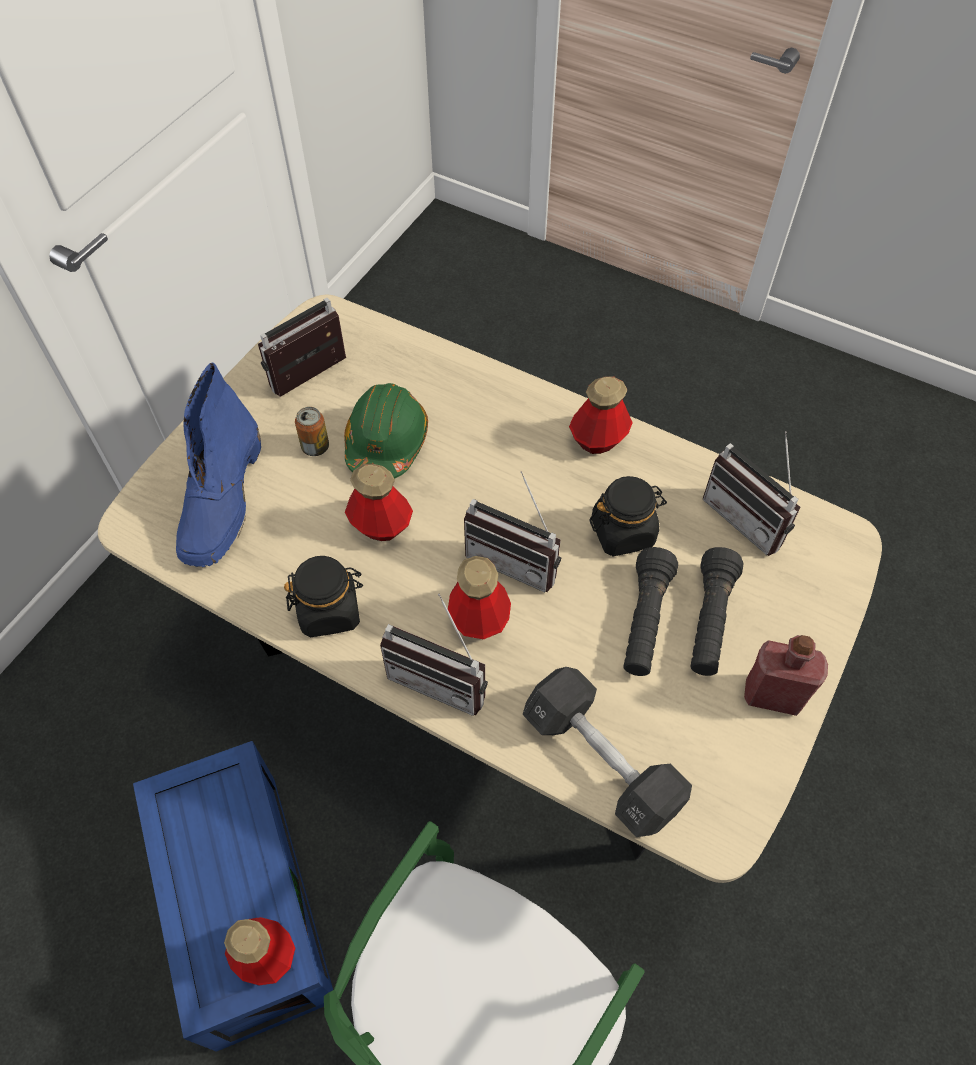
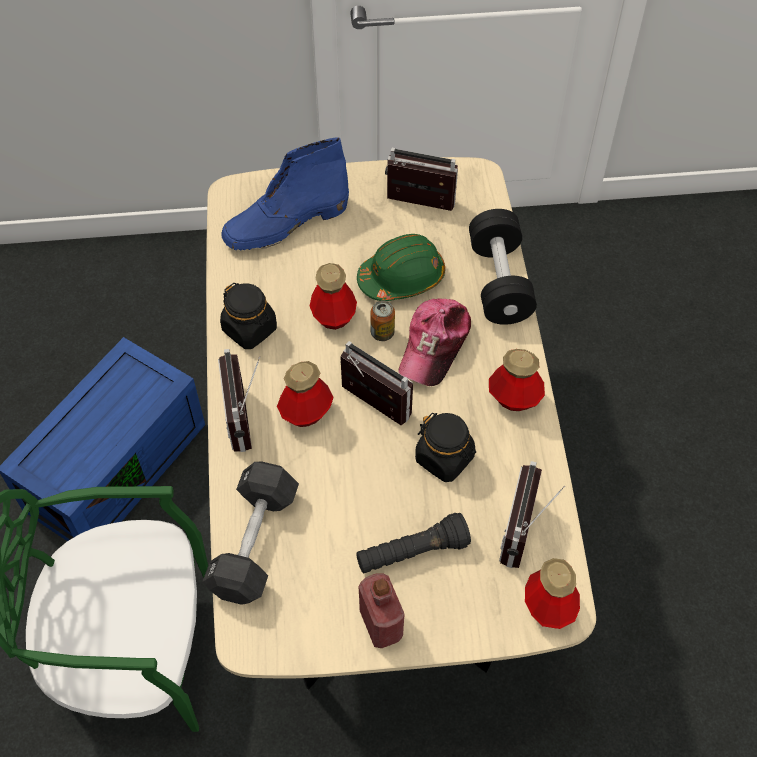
camera: 55 degrees right, 0 degrees up
(265, 955) = (67, 477): bottle -> bottle (549, 607)
(315, 447) = (365, 243): can -> can (382, 333)
(460, 373) = (499, 282): none -> black dumbbell
(489, 464) = (435, 345): none -> cap
(516, 559) = (369, 407): radio -> radio turned 135 degrees clockwise
(645, 621) = (380, 511): black flashlight -> none

